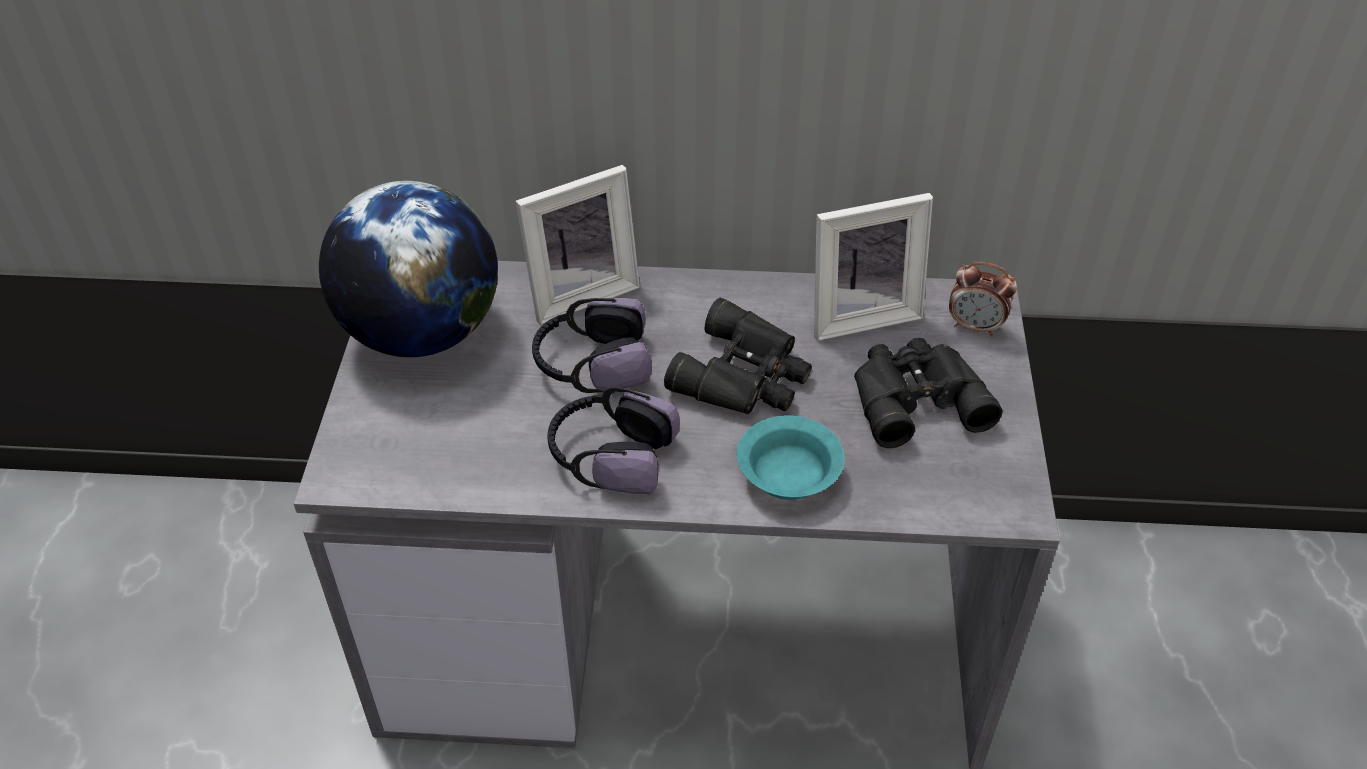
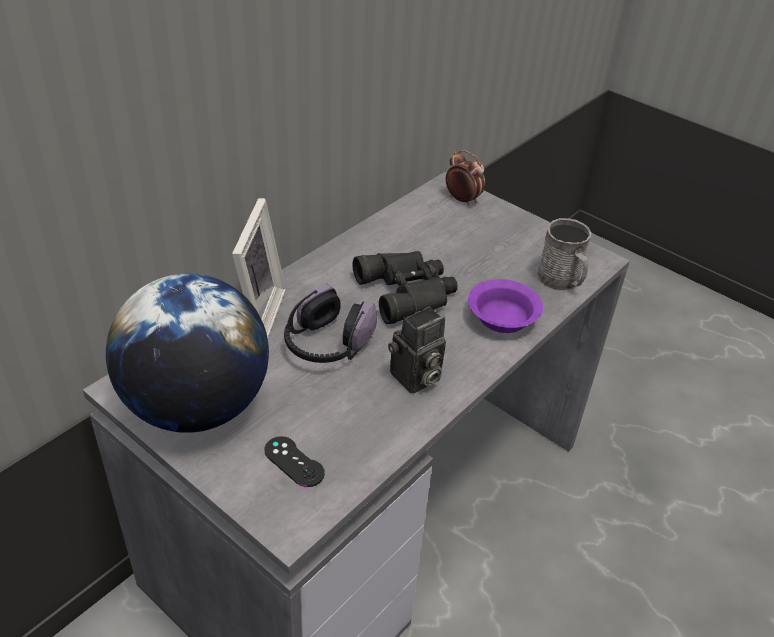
camera: 55 degrees left, 5 degrees down
(414, 435) = (294, 461): none -> black game controller
(610, 456) = (415, 379): headphones -> camera
(788, 473) = (501, 318): turquoise bowl -> purple bowl
(860, 313) = (409, 227): picture frame -> none
(914, 397) = (491, 246): black binoculars -> none
(926, 493) = (562, 281): none -> grey mug
(975, 326) = (462, 200): alarm clock -> alarm clock turned 105 degrees counterclockwise

